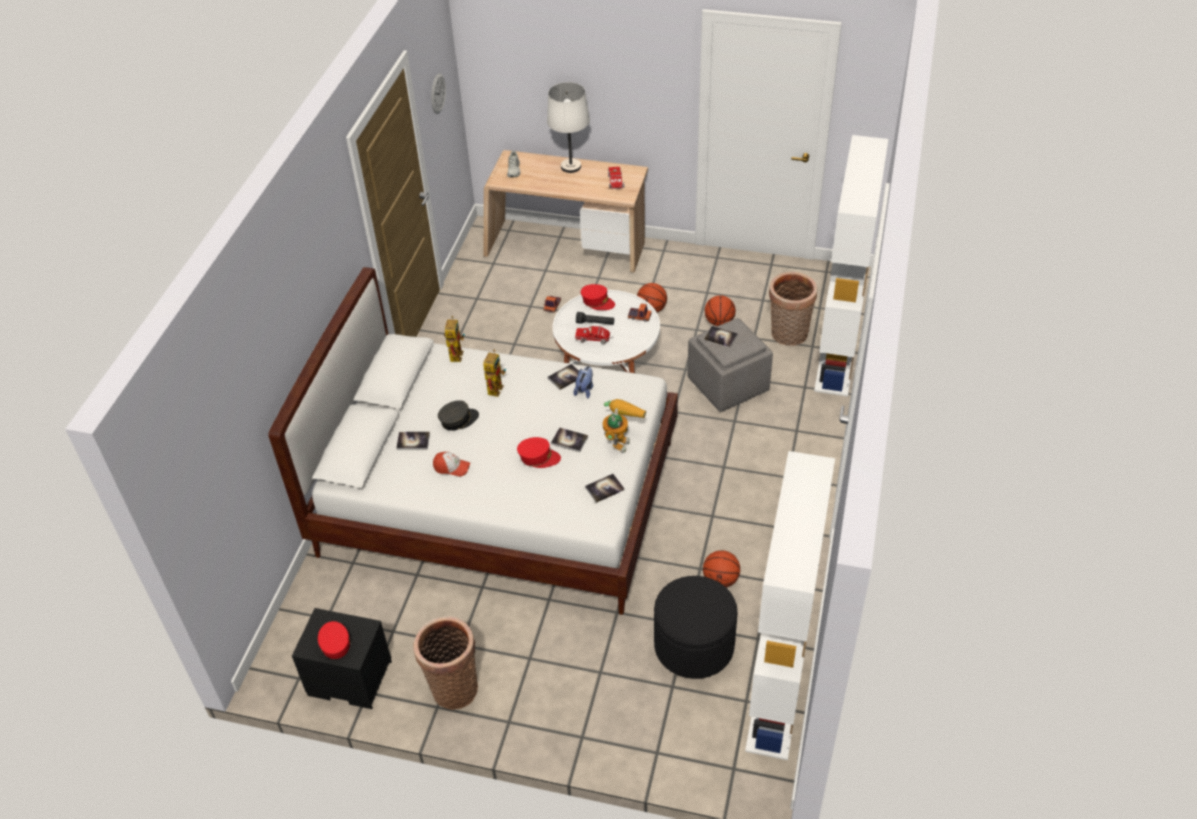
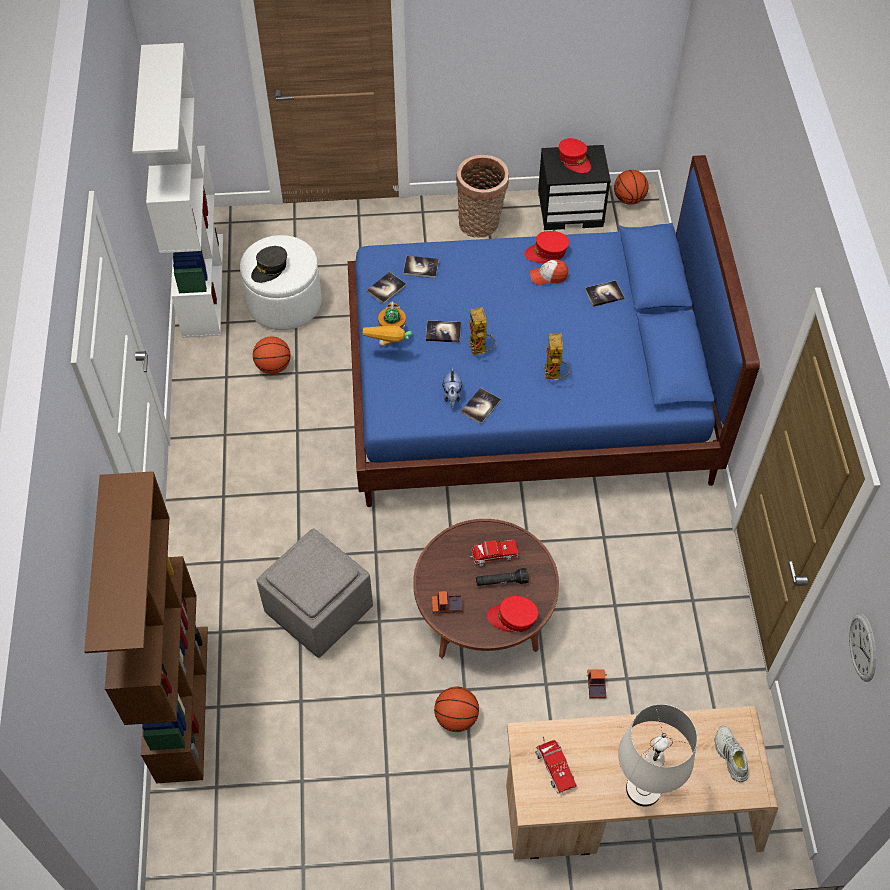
camera: 160 degrees right, 10 degrees up
(455, 353) = (624, 408): toy robot -> toy robot (480, 350)
(458, 420) = (571, 328): grey cap -> grey cap (270, 269)
(499, 497) = (527, 396): white bed -> blue bed
(538, 457) = (466, 304): red cap -> red cap (547, 252)
(607, 359) = (484, 610): white coffee table -> brown coffee table
(694, 645) = (284, 303): black ottoman -> white ottoman
(719, 322) = (355, 718): basketball -> basketball (629, 199)
(720, 337) = (325, 572): book -> book (421, 267)
(788, 335) = (254, 717): basket -> none
(838, 353) = (181, 702): white bookcase -> brown bookcase

